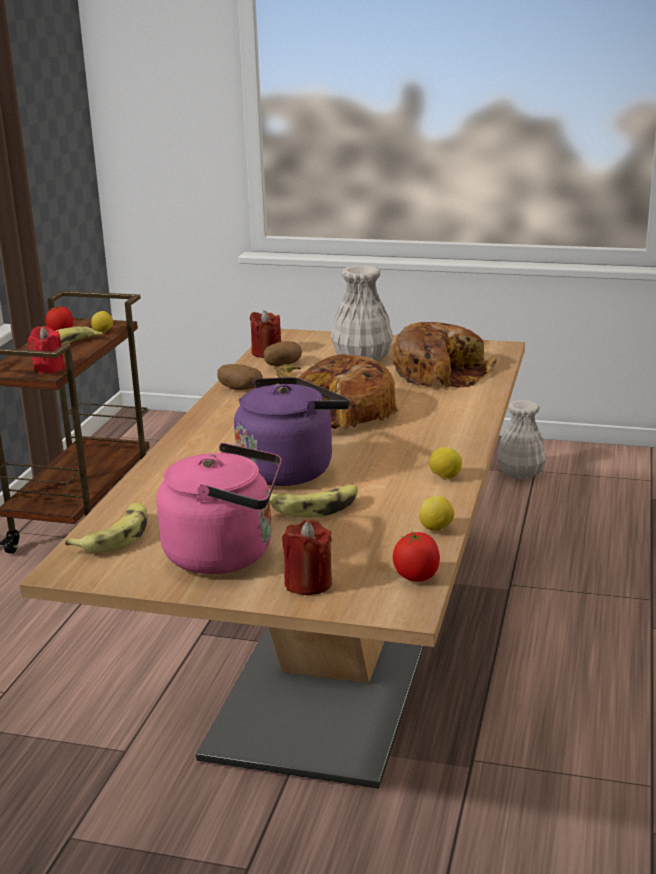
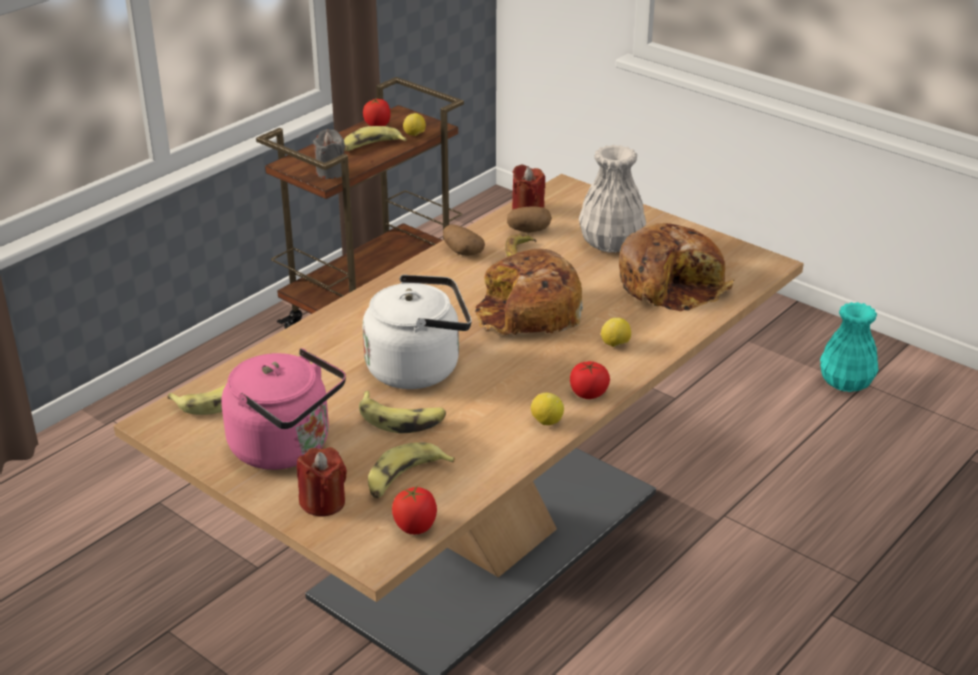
camera: 25 degrees right, 10 degrees up
(48, 368) = (331, 172): red candle -> grey candle
(289, 469) = (419, 368): purple kettle -> white kettle
(366, 546) = (405, 479): none -> banana
(436, 529) = (481, 480): lemon -> lemon (615, 345)
(457, 451) = (588, 393): none -> tomato
(521, 473) = (846, 383): white vase -> turquoise vase

